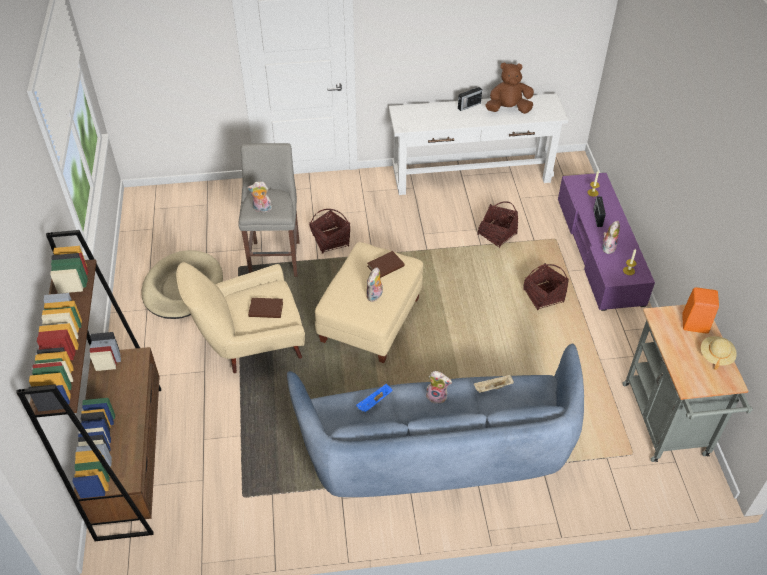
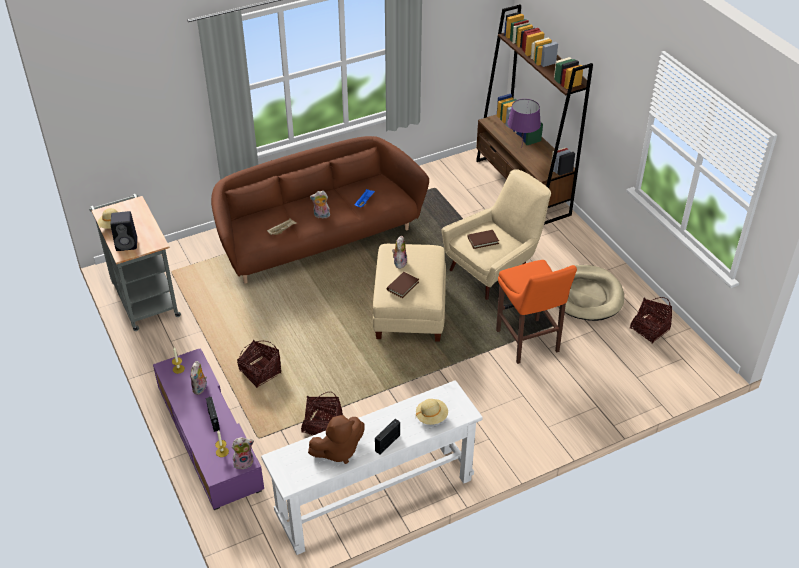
camera: 160 degrees right, 5 degrees down
(125, 411) = (521, 148): none -> purple table lamp
(261, 209) = (531, 269): plush toy -> plush toy (244, 462)
(276, 256) = (528, 343): grey stool -> orange stool
(331, 241) = (487, 372): basket -> basket (649, 329)
(427, 113) = (431, 417): none -> beige hat
(437, 453) = (316, 238): blue sofa -> brown sofa
(694, 323) = (127, 244): orange speaker -> black speaker

